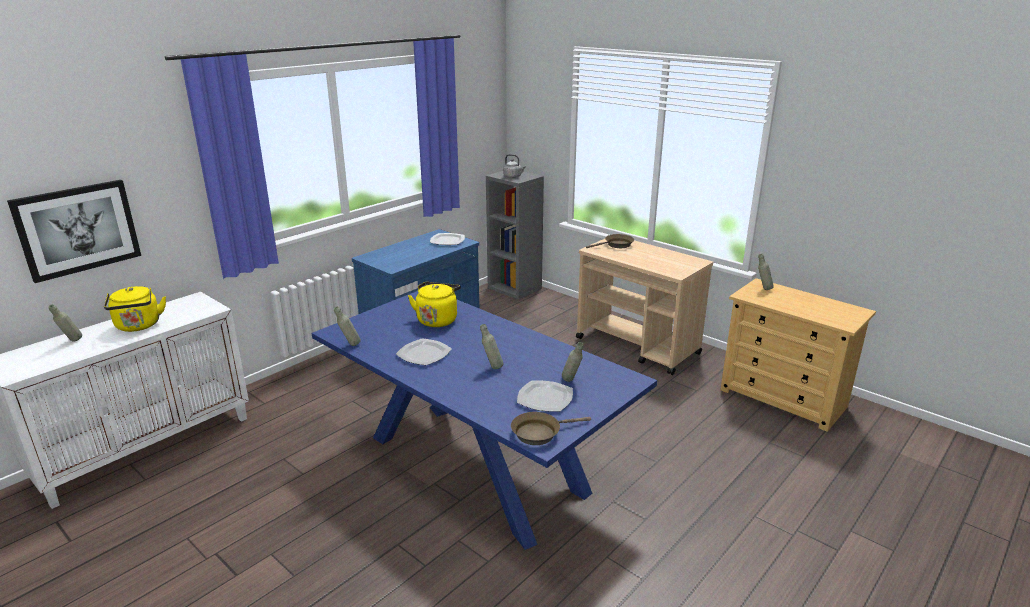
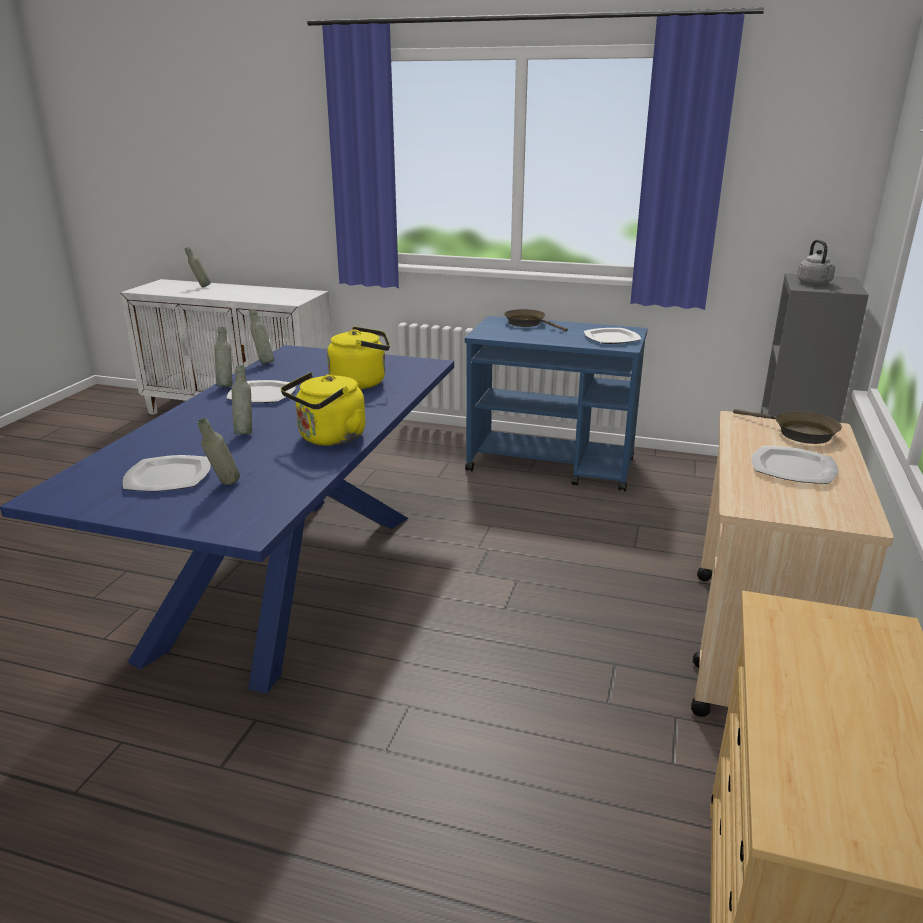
camera: 65 degrees right, 0 degrees up
(78, 229) = (235, 190): picture -> none
(138, 326) = (240, 293): yellow kettle -> yellow kettle (329, 439)
(539, 433) = (71, 489): brown frying pan -> brown frying pan (528, 323)
(649, 257) = (792, 468): none -> plate
(763, 289) = (856, 635): grey bottle -> grey bottle (226, 385)

